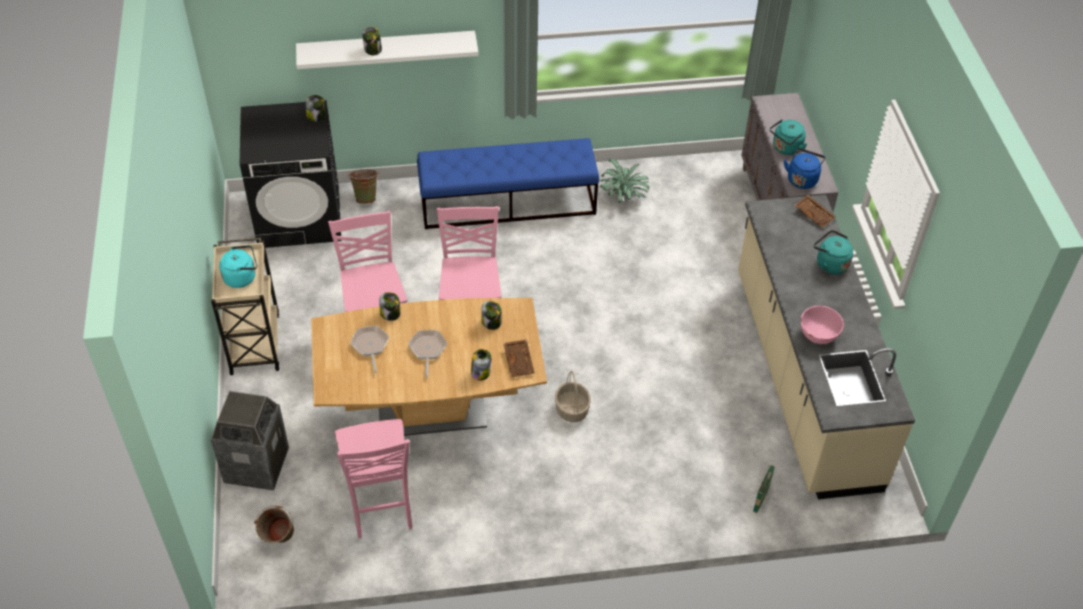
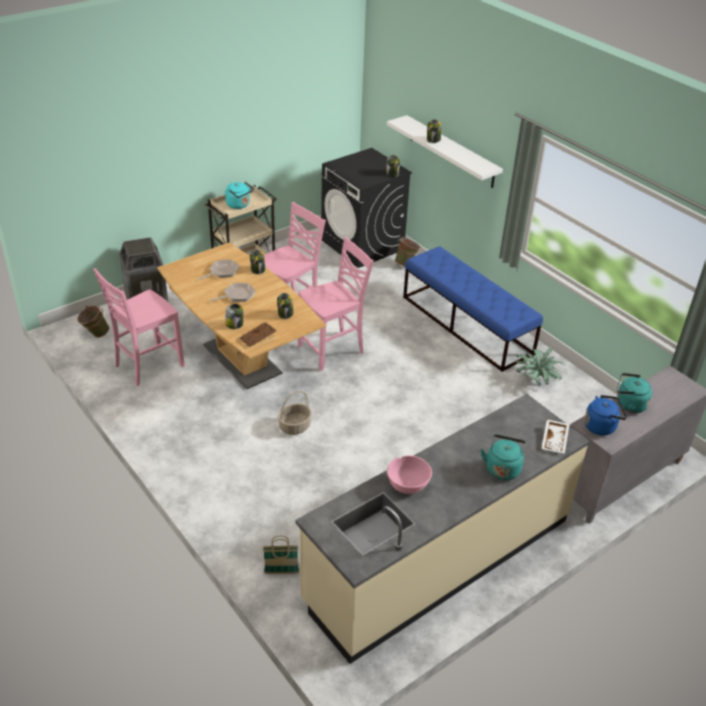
camera: 60 degrees right, 10 degrees down
(814, 214) = (555, 440): brown tray -> white tray

